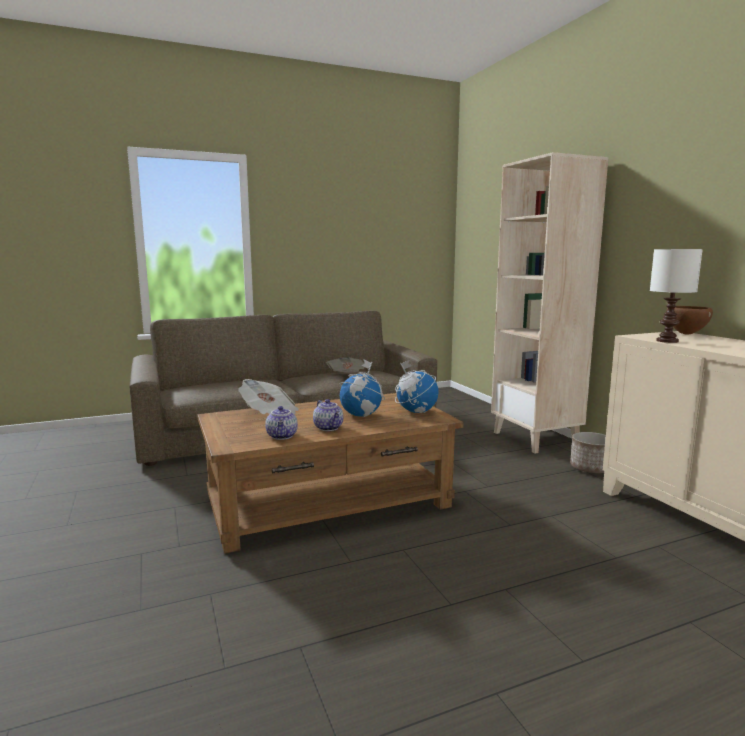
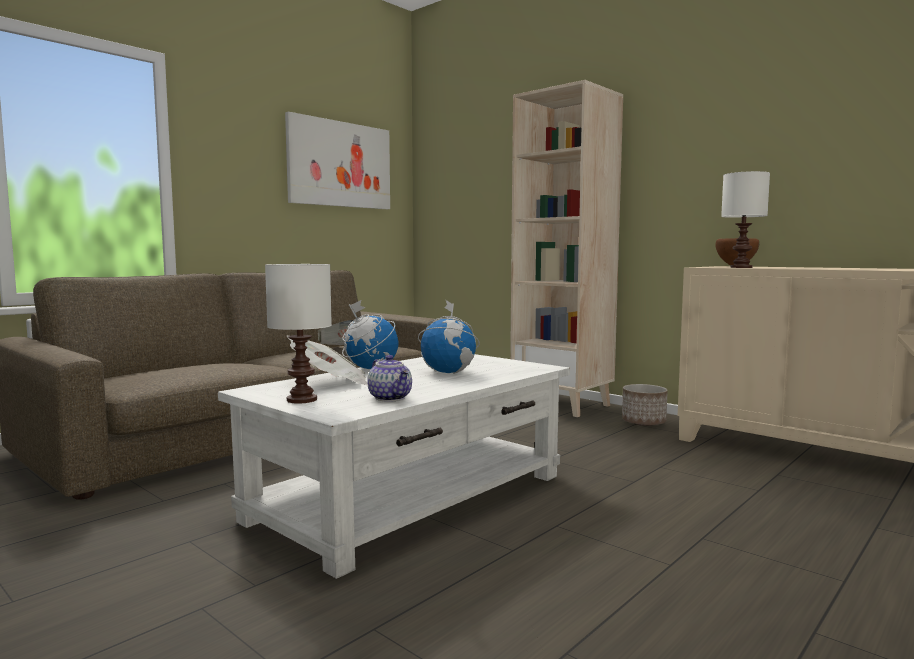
camera: 25 degrees left, 5 degrees down
(230, 429) = (302, 399): none -> white table lamp
(329, 428) = (434, 385): teapot -> none
(329, 503) = (412, 497): brown coffee table -> white coffee table
(386, 222) = (340, 164): none -> picture
(416, 412) = (504, 364): globe -> globe (370, 369)

